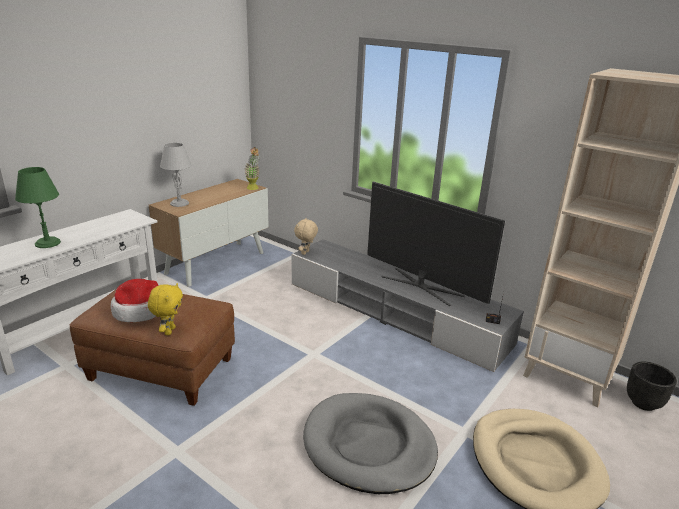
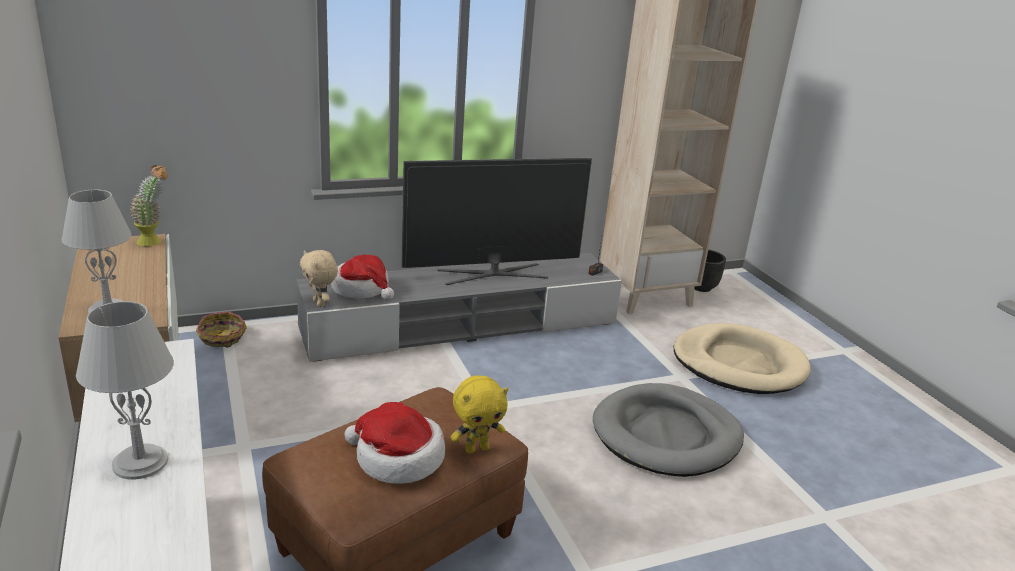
camera: 60 degrees left, 0 degrees up
(47, 243) = (139, 463): green table lamp -> grey table lamp
(169, 331) = (477, 448): yellow plush toy -> yellow plush toy turned 120 degrees clockwise
(286, 257) = (222, 338): none -> basket
(337, 257) = (362, 289): none -> hat

